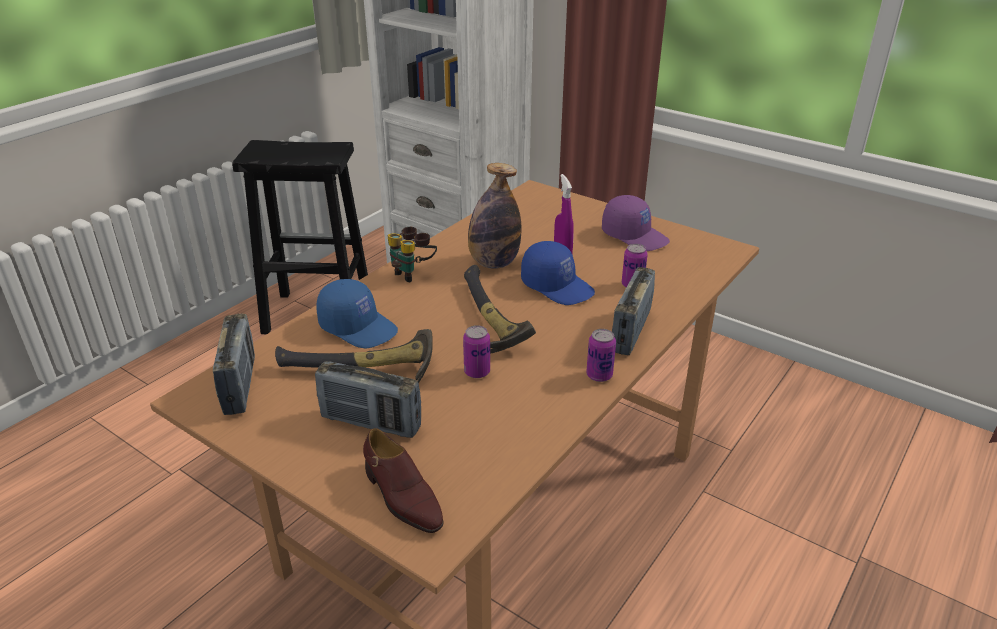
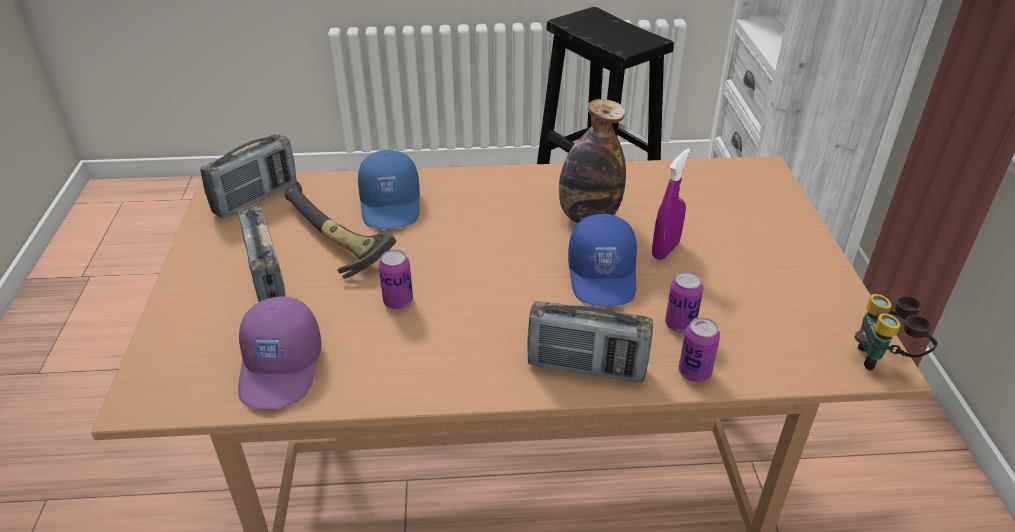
camera: 50 degrees right, 5 degrees up
(402, 497) = (186, 353): brown shoe -> none
(413, 273) = (508, 186): binoculars -> binoculars (884, 359)
(488, 321) = (486, 265): hammer -> none
(599, 375) = (479, 382): can -> can (694, 372)
(631, 332) = (586, 367): radio -> radio turned 150 degrees counterclockwise
(635, 236) = (785, 278): purple cap -> purple cap (282, 368)

